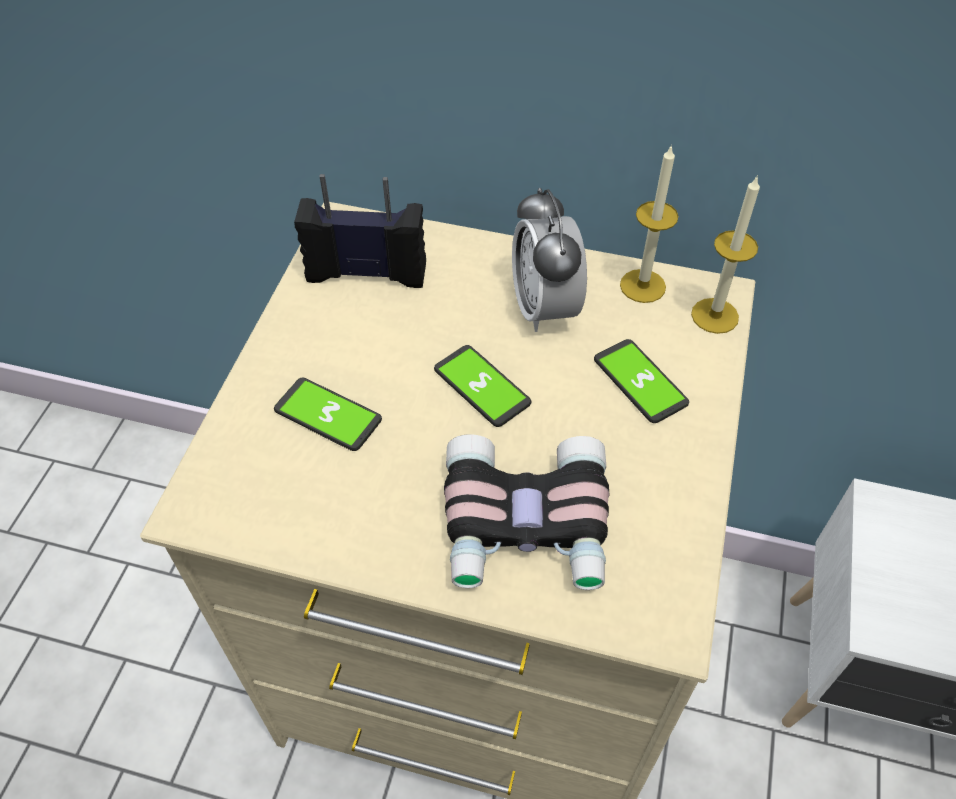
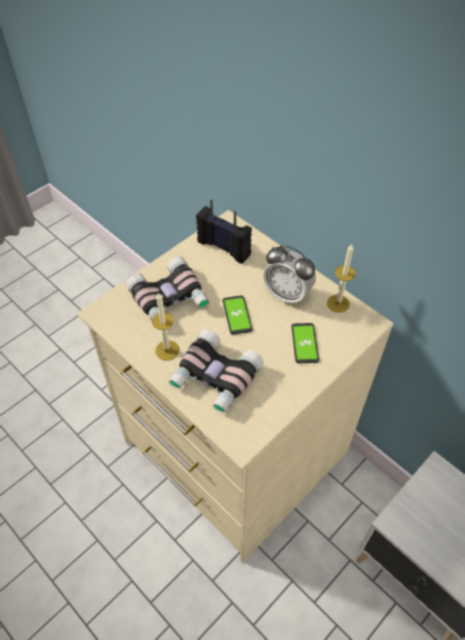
camera: 30 degrees right, 0 degrees up
(328, 415) = (170, 299): phone -> binoculars
(544, 308) = (287, 294): alarm clock -> alarm clock turned 75 degrees counterclockwise
(714, 315) = (361, 330): candle -> candle (167, 350)

